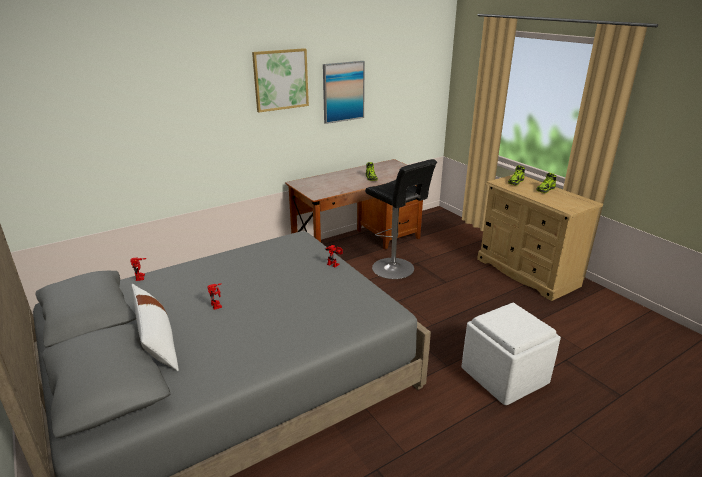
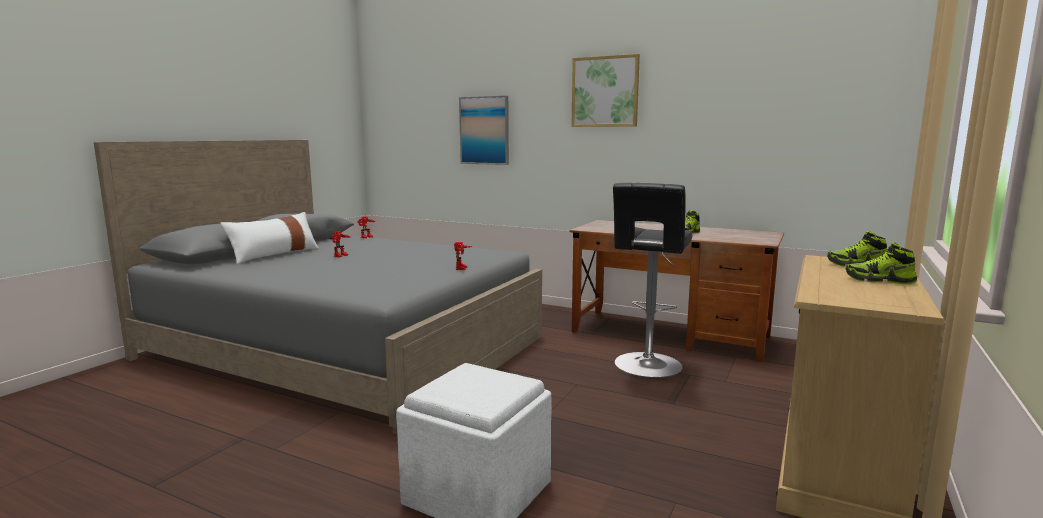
camera: 60 degrees right, 15 degrees down
(343, 92) = (694, 114): picture -> picture (484, 130)

